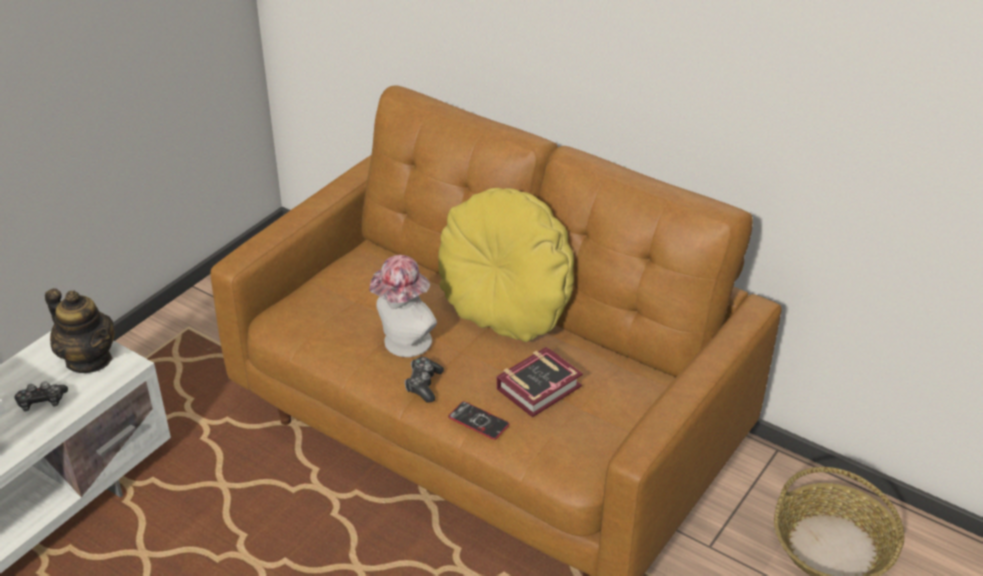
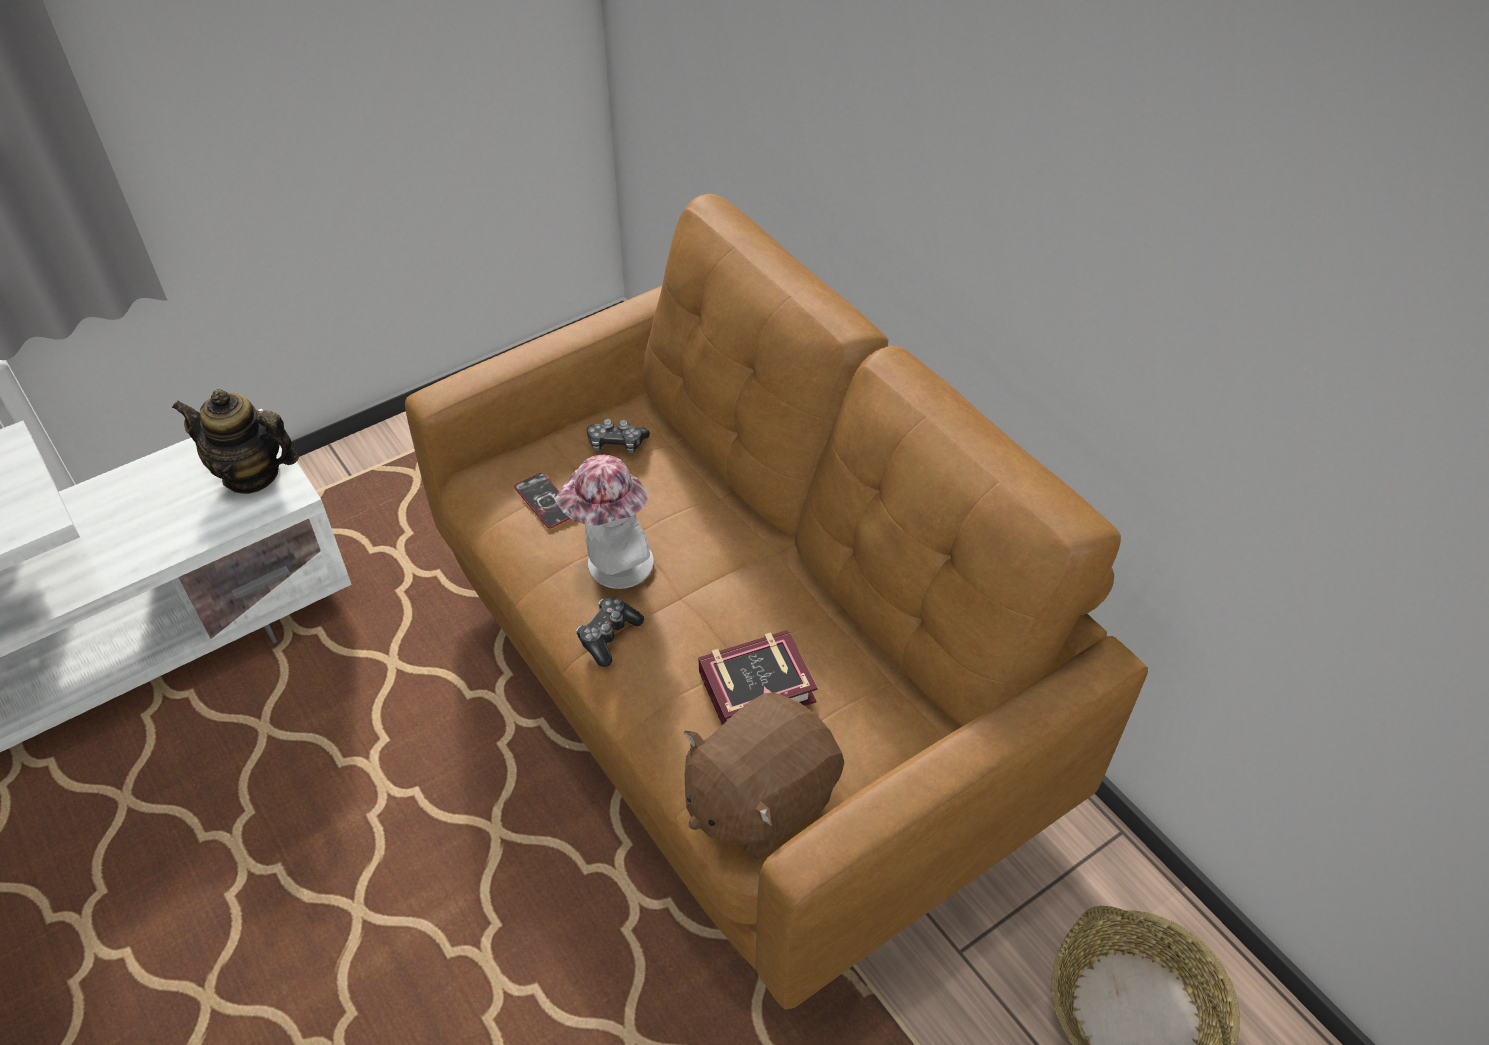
camera: 20 degrees right, 10 degrees up
(42, 402) = (171, 518): game controller -> game controller (616, 443)
(89, 359) = (251, 474): teapot -> teapot turned 135 degrees clockwise
(478, 421) = (651, 716): phone -> phone (545, 501)
(504, 316) = (766, 559): yellow pillow -> none
(574, 448) = (759, 799): none -> brown plush toy

